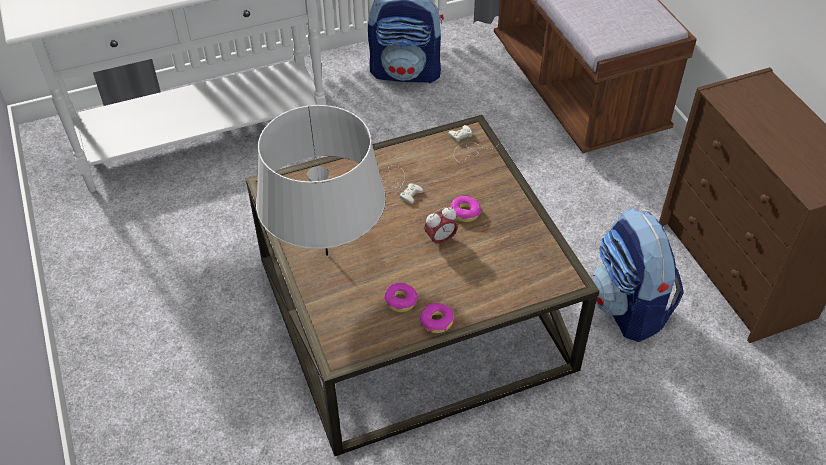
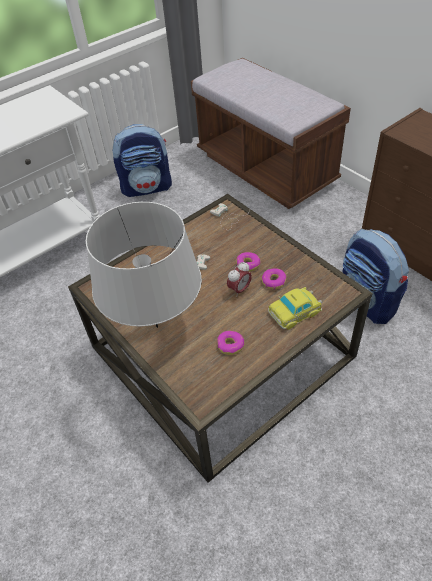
camera: 15 degrees left, 0 degrees up
(436, 321) = (265, 353): donut -> donut (273, 281)
(494, 284) = (295, 311): none -> toy car

